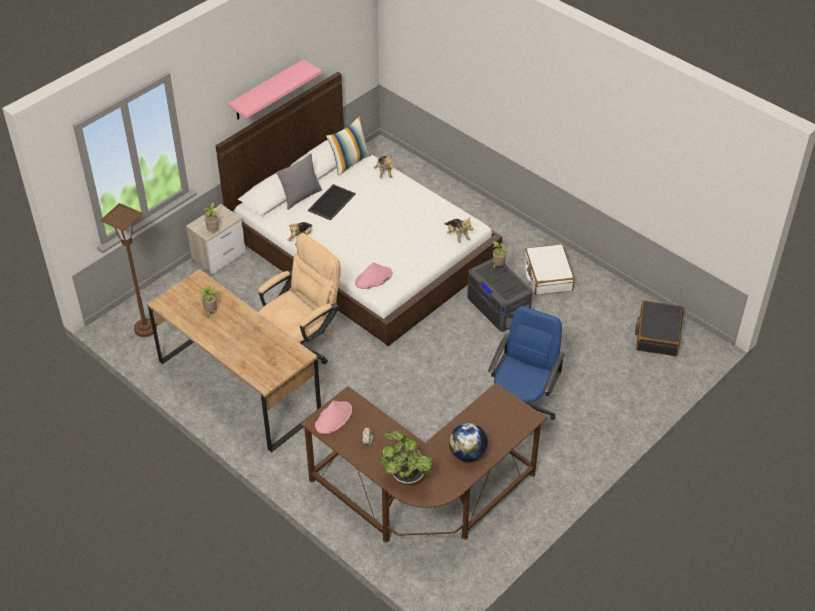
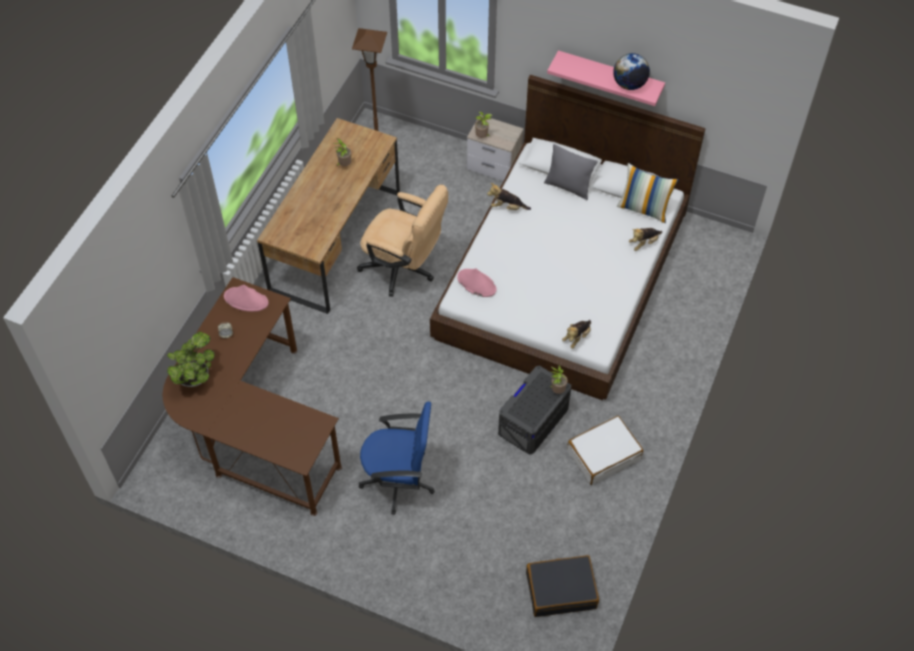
camera: 70 degrees right, 10 degrees up
(331, 202) = (573, 213): tray -> none
(467, 454) = (236, 419): globe -> globe (629, 84)

